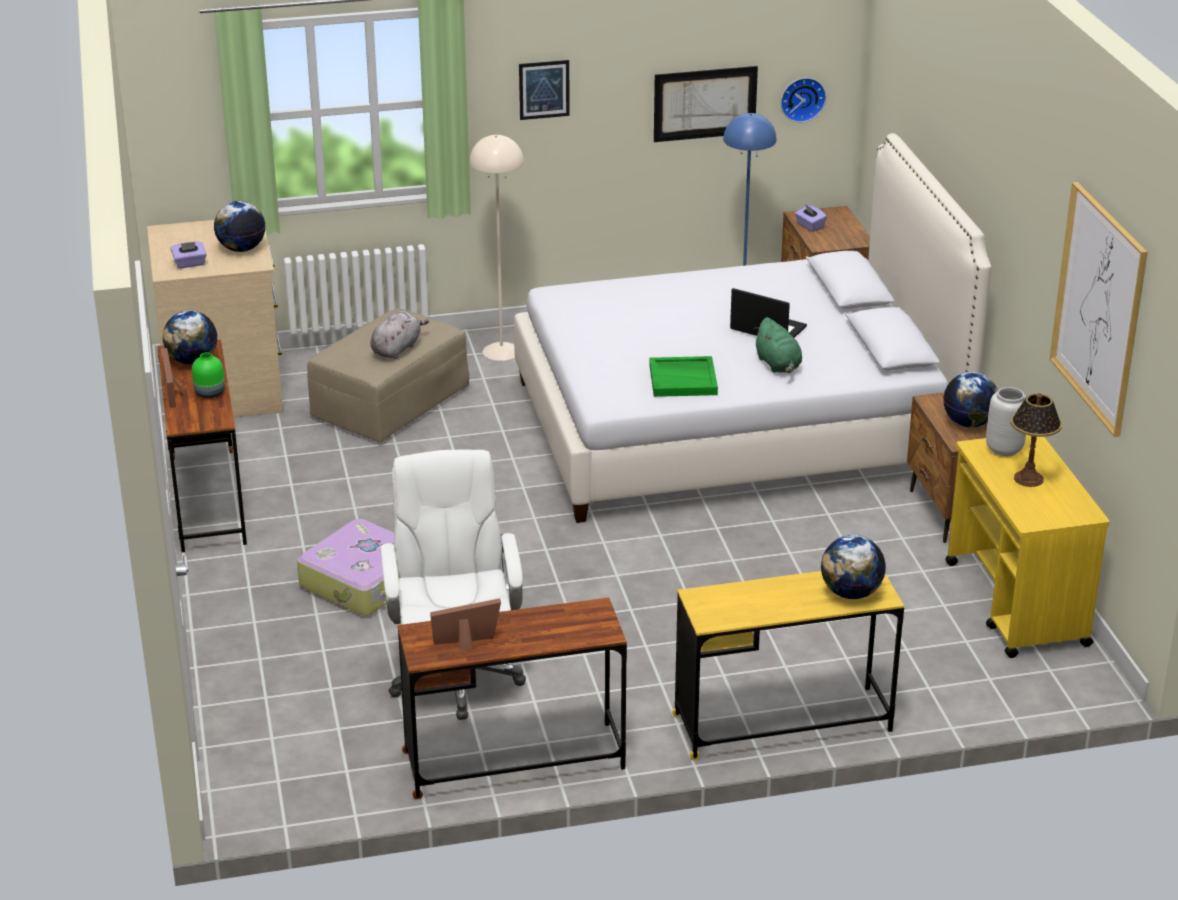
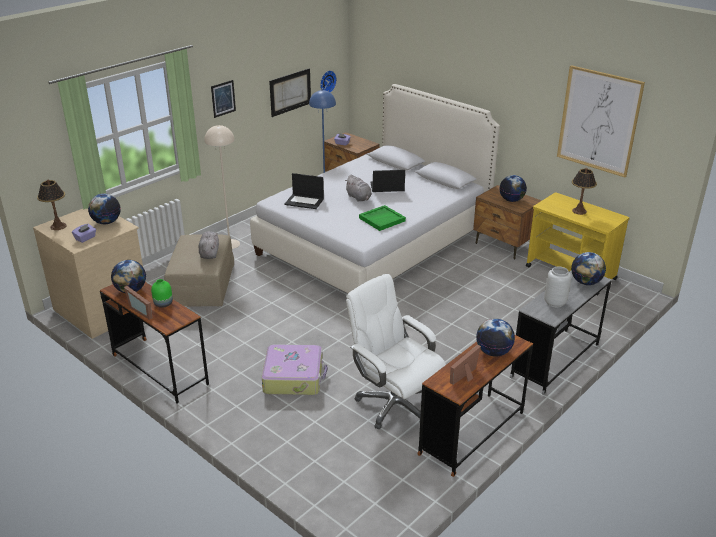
camera: 35 degrees left, 0 degrees up
(177, 235) = (58, 226): none -> table lamp
(550, 629) = (493, 352): none -> globe
(598, 310) = (305, 201): none -> laptop
(694, 332) = (359, 198): none -> grey plush toy
(778, 365) = (412, 200): green plush toy -> none
(782, 723) = (555, 361): yellow desk -> grey desk
(1003, 449) = (553, 203): grey vase -> grey vase (554, 303)

